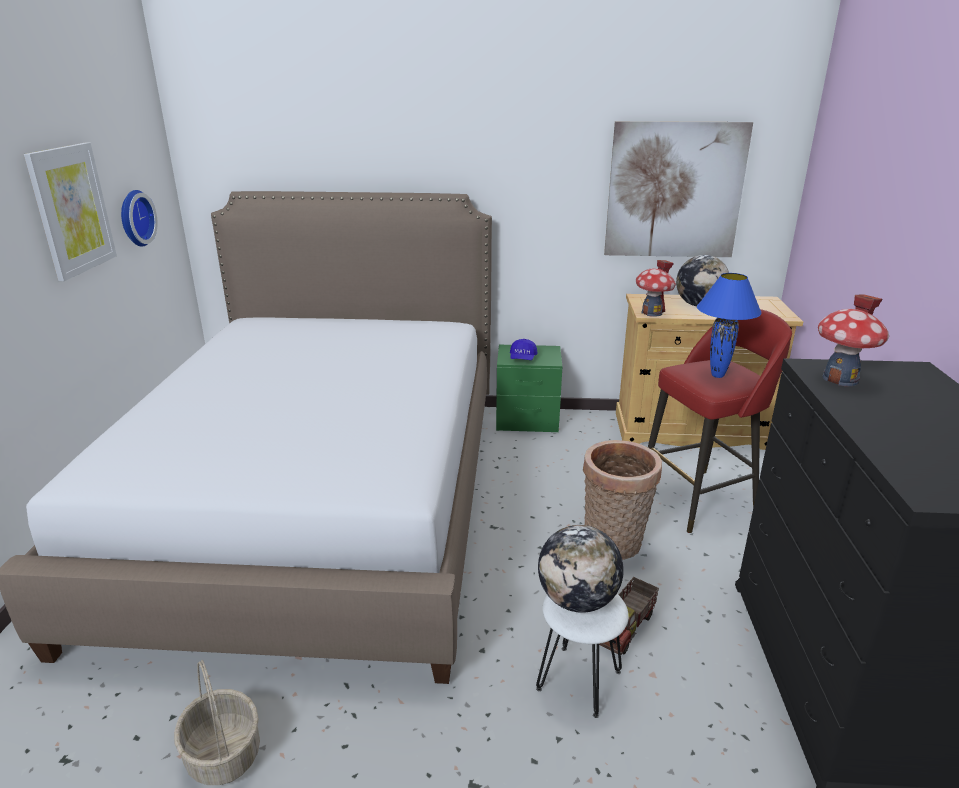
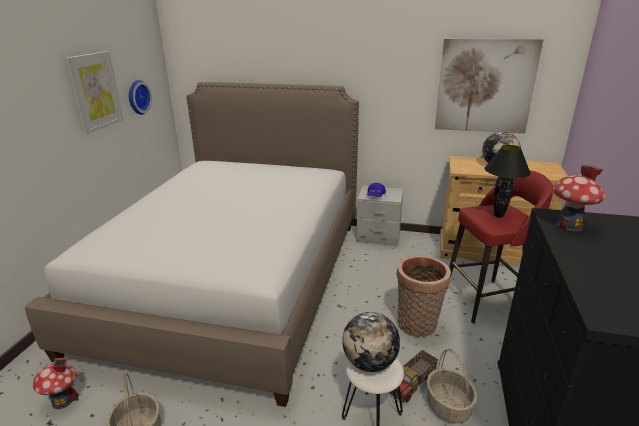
camera: 10 degrees right, 0 degrees up
(527, 420) = (378, 236): green nightstand -> grey nightstand
(652, 313) = (462, 169): toy house -> toy house (63, 401)
(683, 653) = (449, 406): none -> basket
(718, 375) = (499, 216): blue table lamp -> black table lamp

